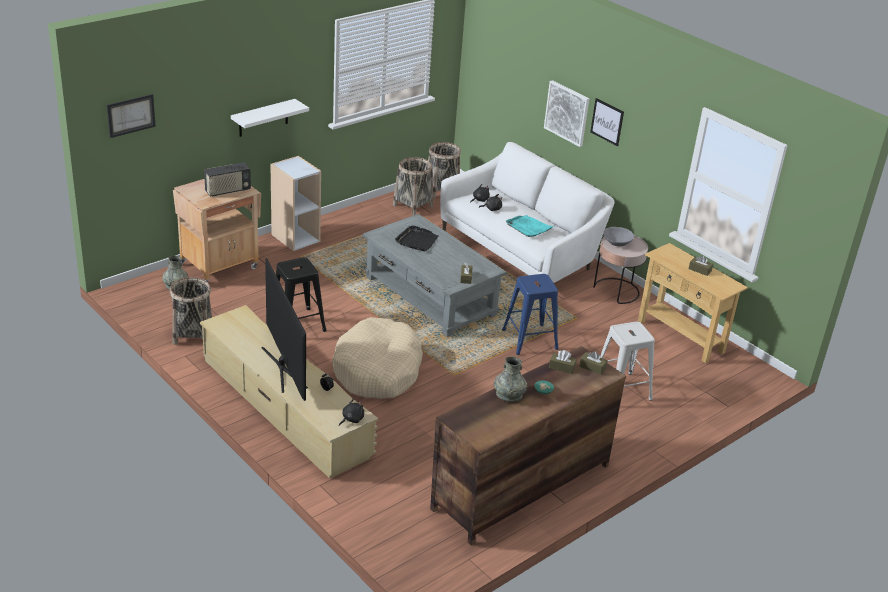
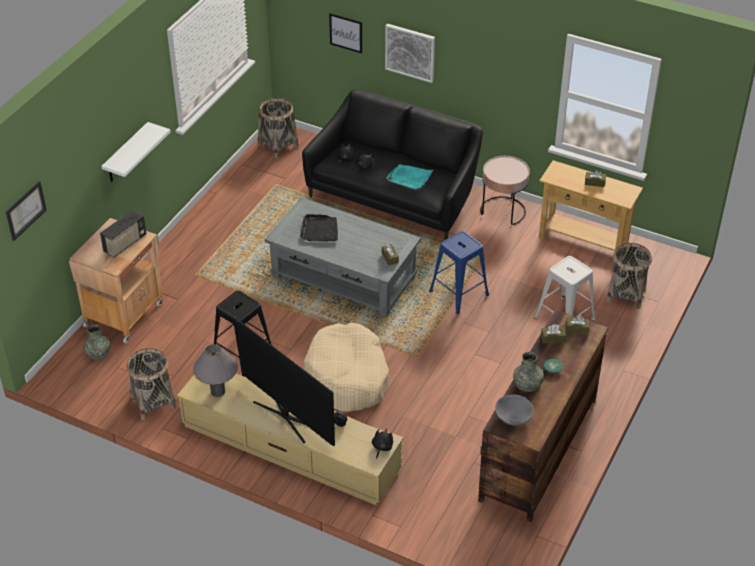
camera: 20 degrees left, 10 degrees up
(237, 330) = (218, 391): none -> grey table lamp
(295, 237) = (175, 253): bookcase -> none
(412, 206) = (262, 175): basket -> basket (626, 294)
(522, 251) = (395, 195): white sofa -> black sofa
(607, 122) = (459, 56): picture -> picture (346, 32)
(617, 243) = (498, 169): grey bowl -> grey bowl (513, 417)

